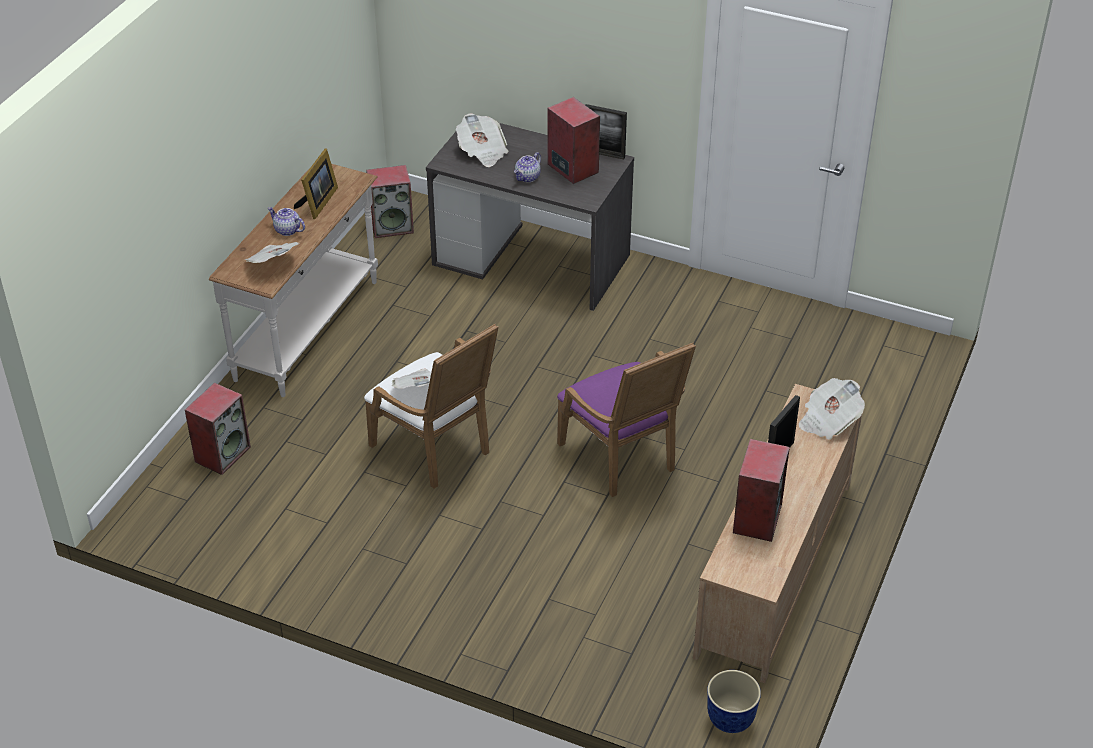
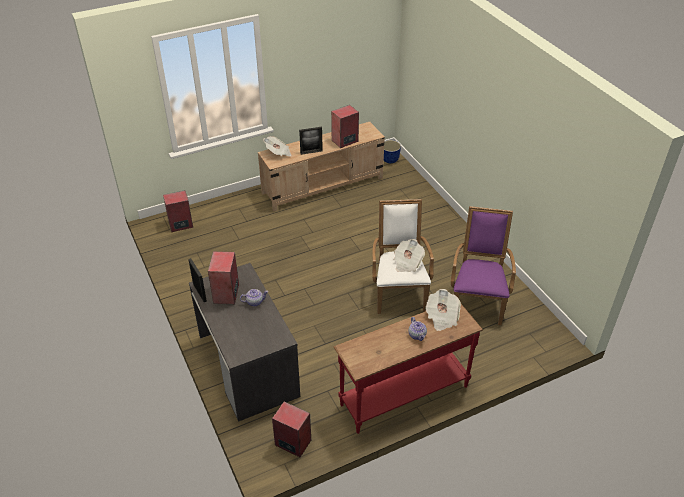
camera: 140 degrees left, 0 degrees up
(222, 453) = (498, 347): speaker -> speaker (180, 225)
(309, 330) = (403, 394): white console table -> red console table
(318, 203) = (384, 344): picture frame -> none
(482, 152) = (256, 334): newspaper -> none
(623, 460) = (328, 245): purple armchair -> purple armchair (477, 301)

